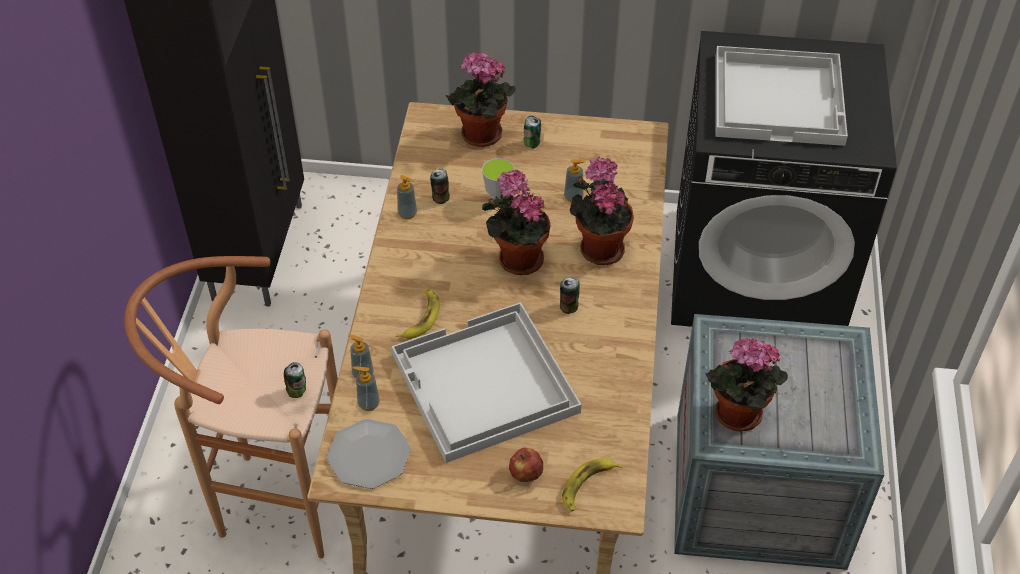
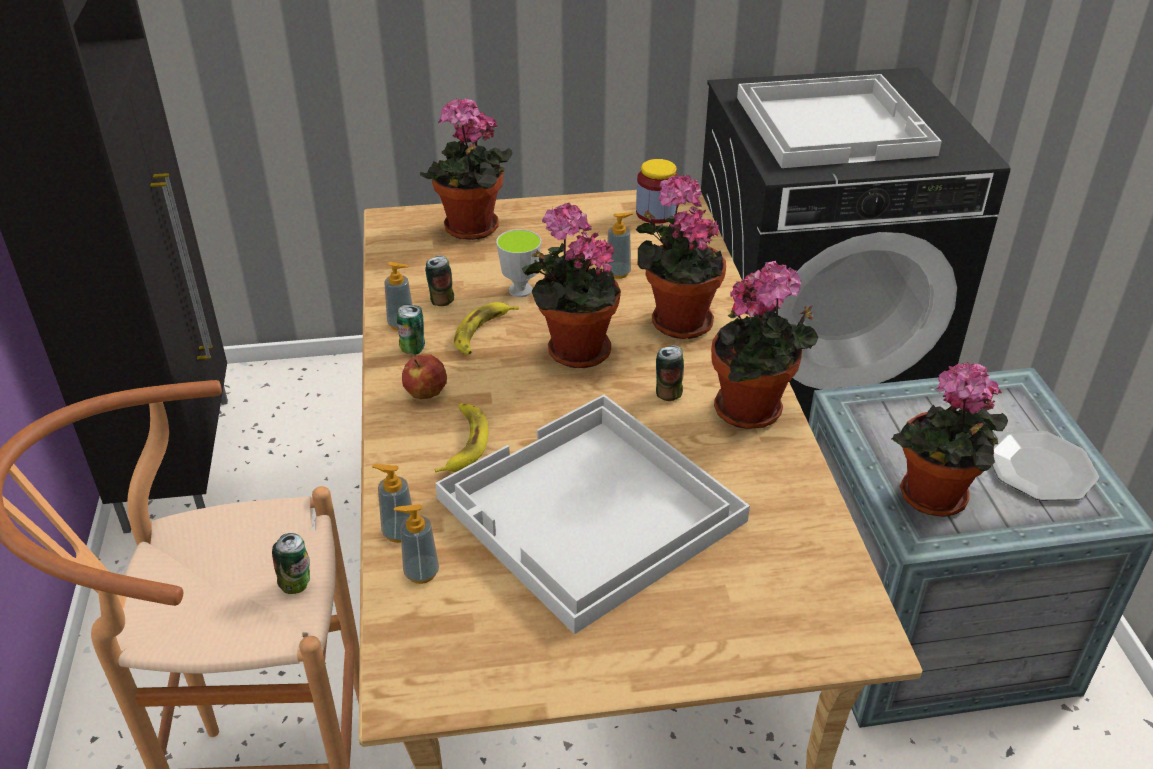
camera: 15 degrees left, 10 degrees down
(369, 455) = (445, 649): plate -> plate (1040, 468)
(526, 474) = (706, 624): apple -> apple (426, 393)
(531, 144) = (540, 228): can -> can (412, 349)
(587, 486) = (807, 620): banana -> banana (482, 332)
(620, 333) = (753, 412): none -> potted plant
(624, 145) = (656, 213): none -> jar

